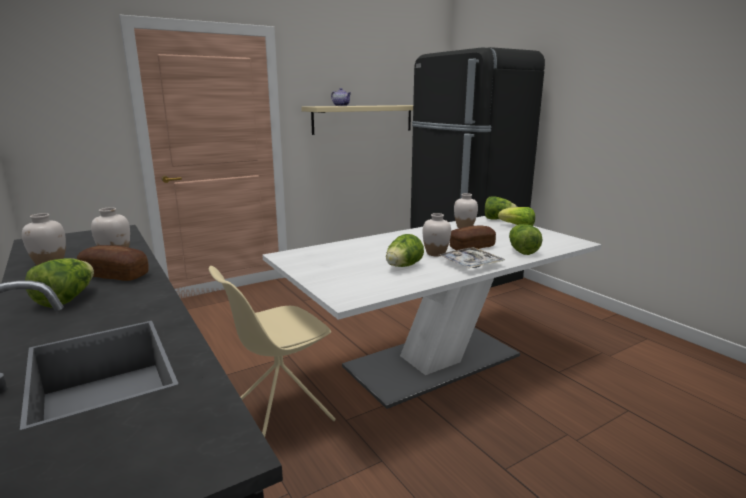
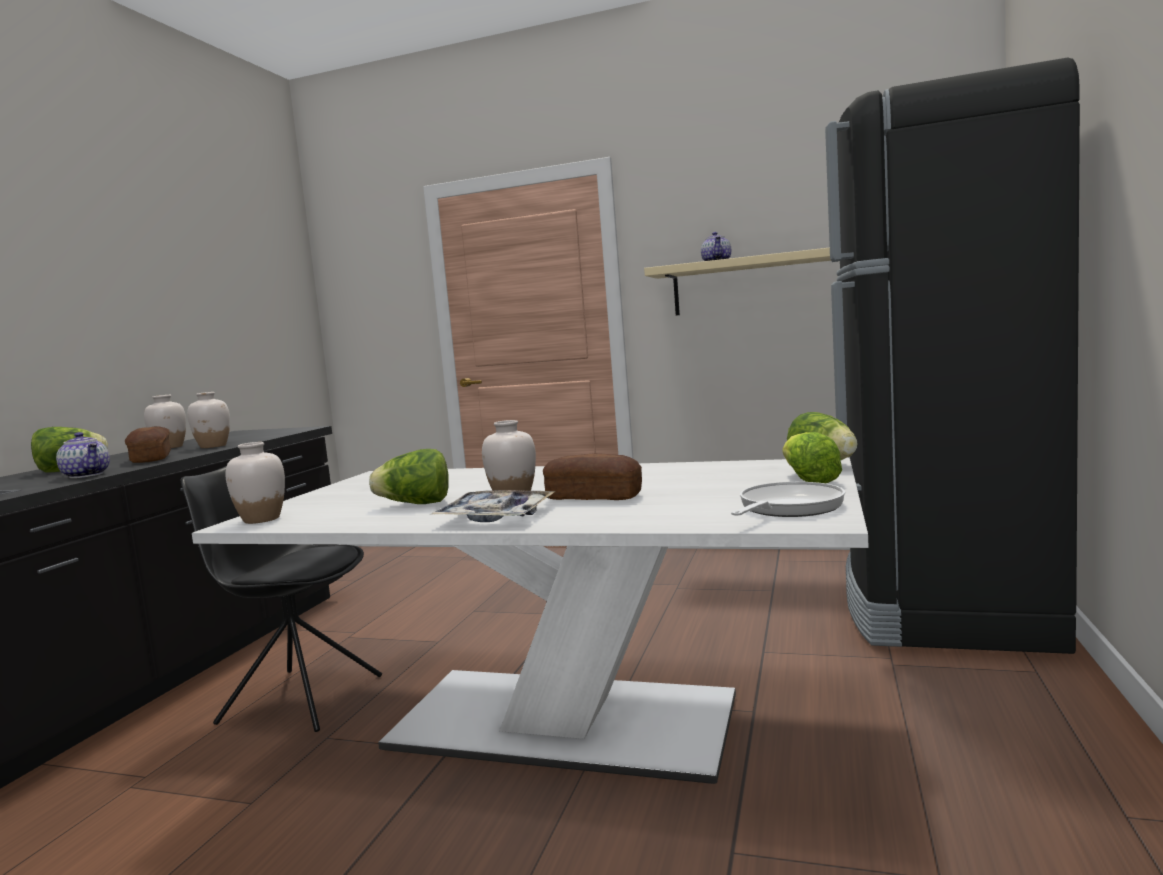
camera: 50 degrees right, 10 degrees down
(142, 297) = (87, 475): none -> teapot
(280, 415) = (299, 699): beige chair -> black chair
(464, 227) = (706, 470): white vase -> white vase (261, 519)
(521, 251) = (644, 515): lettuce -> none
(552, 239) = (787, 508): none -> frying pan

